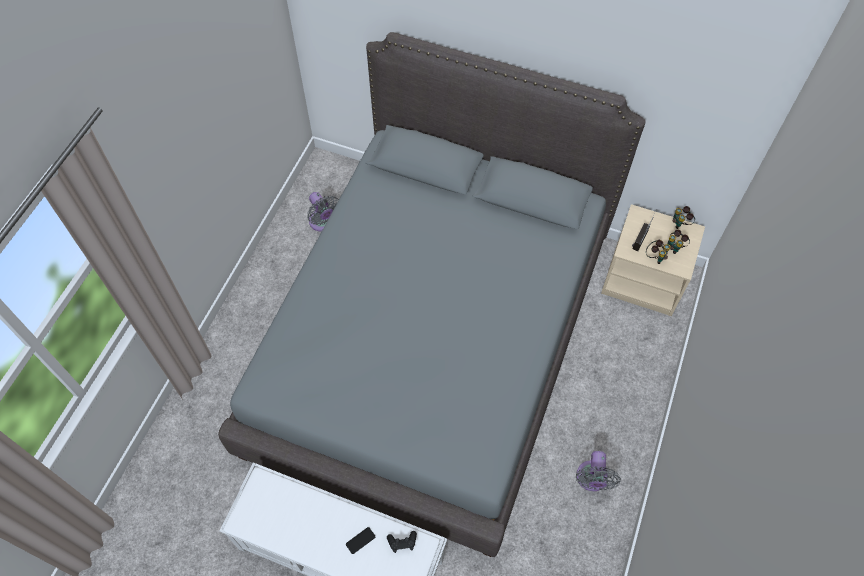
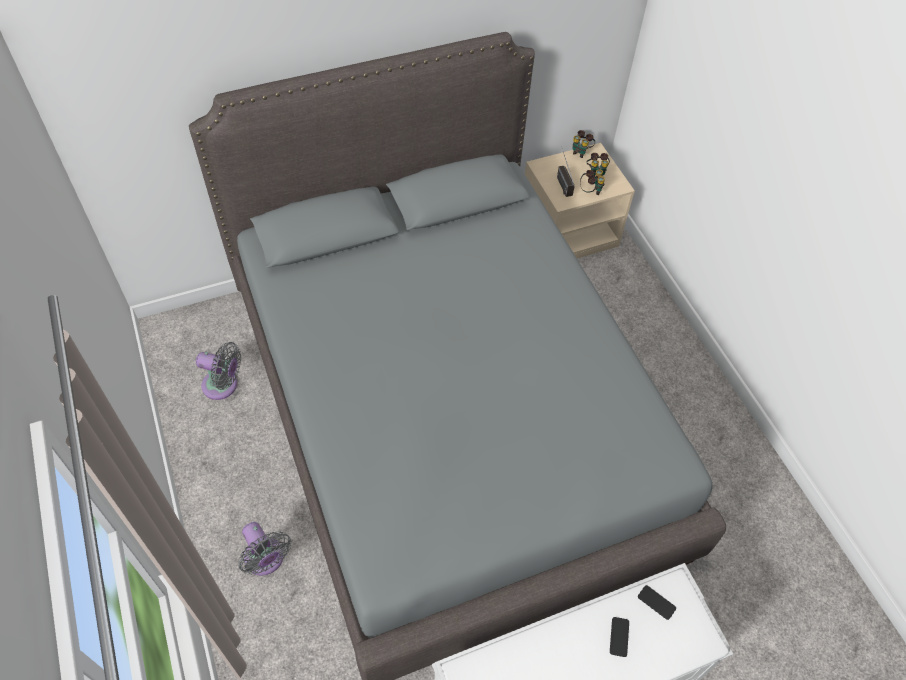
camera: 45 degrees left, 5 degrees down
(402, 543) = (656, 602): black game controller -> phone
(591, 479) = (697, 425): grey fan -> grey fan (266, 560)

